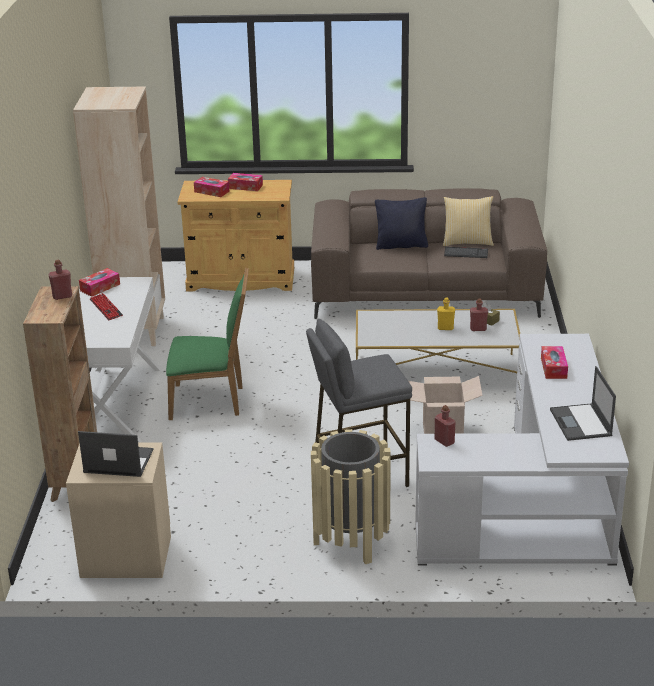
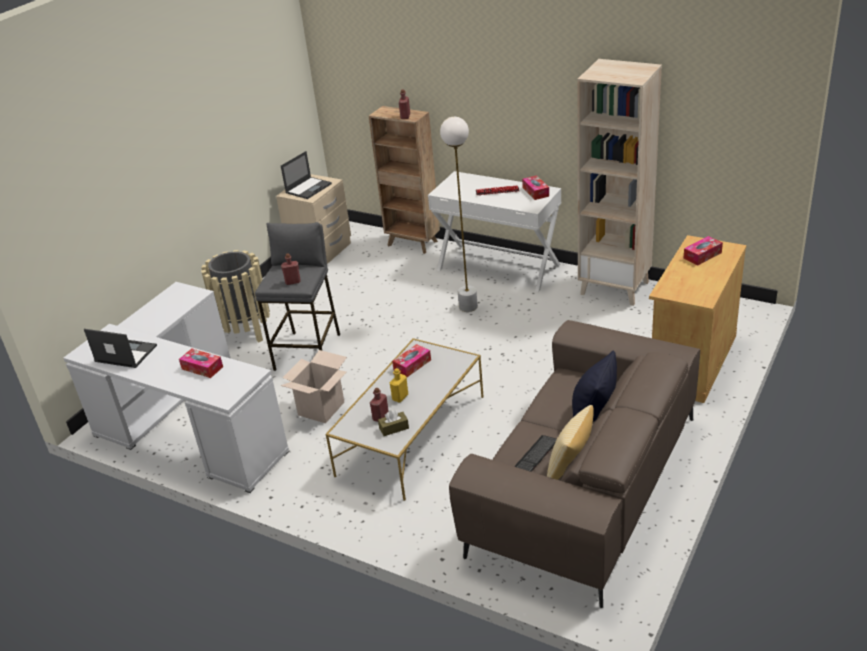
camera: 120 degrees right, 5 degrees up
(211, 401) = (468, 307): green chair -> white floor lamp
(245, 186) = (705, 276): tissue box -> tissue box (412, 365)
(444, 441) = (191, 298): red bottle -> red bottle (293, 282)

